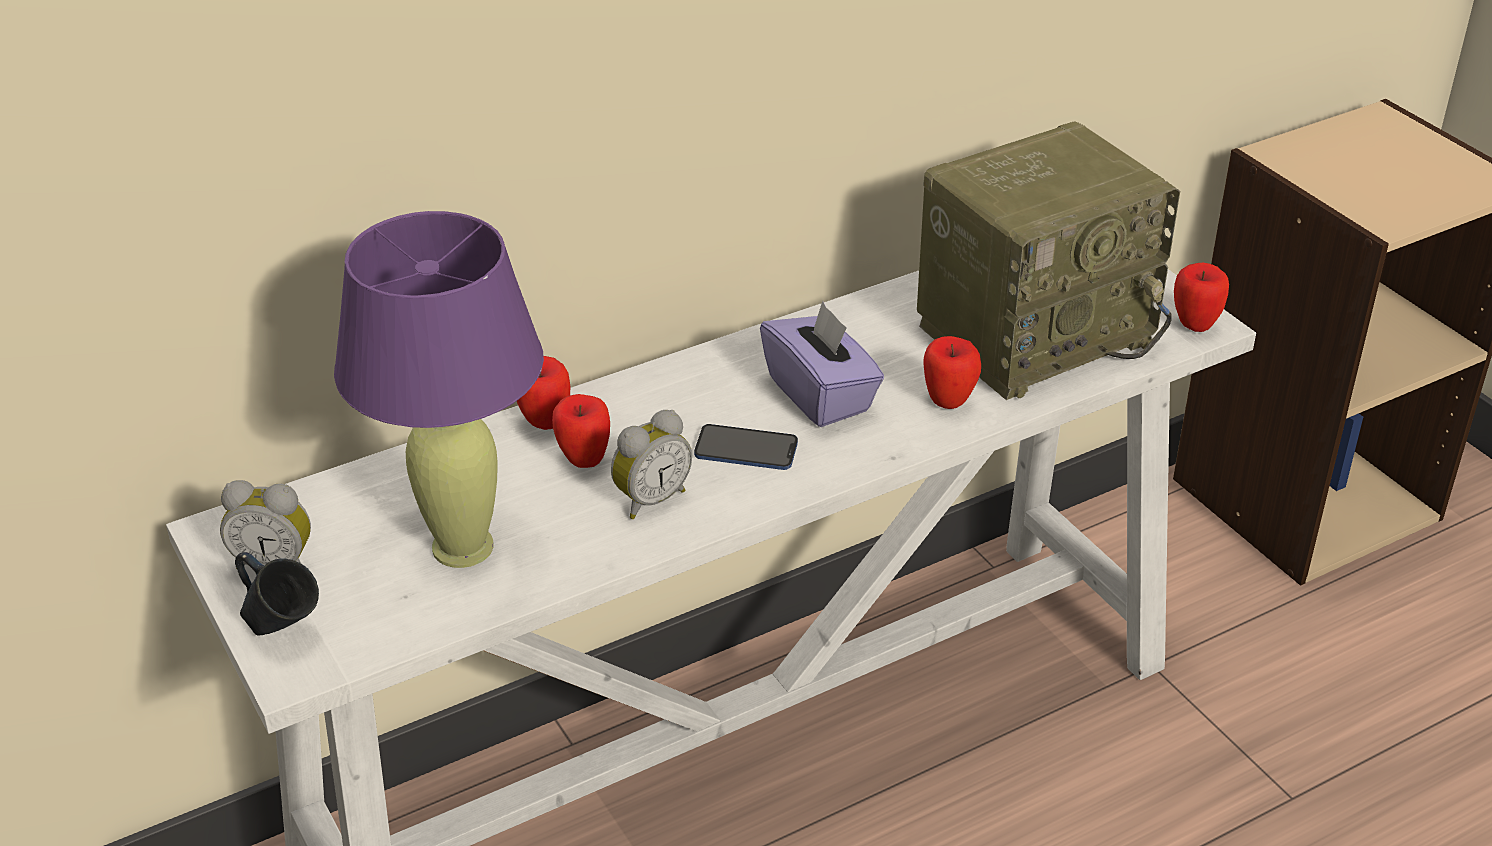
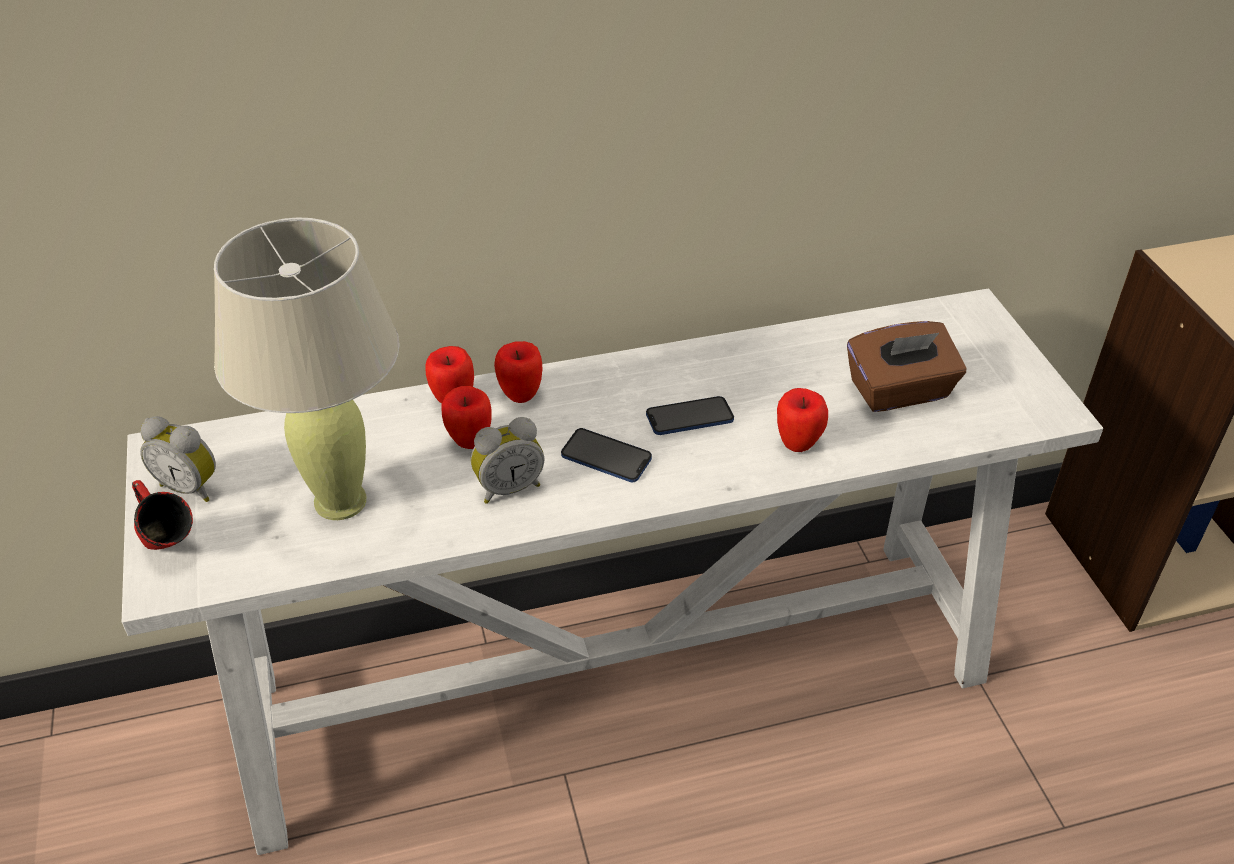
camera: 15 degrees right, 5 degrees up
(282, 631) = (168, 548): blue mug -> red mug
(462, 548) = (340, 502): purple table lamp -> beige table lamp
(821, 395) = (689, 418): purple tissue box -> phone
(1036, 331) = (900, 392): radio -> brown tissue box
(1195, 324) = (1047, 410): apple -> apple (520, 395)

